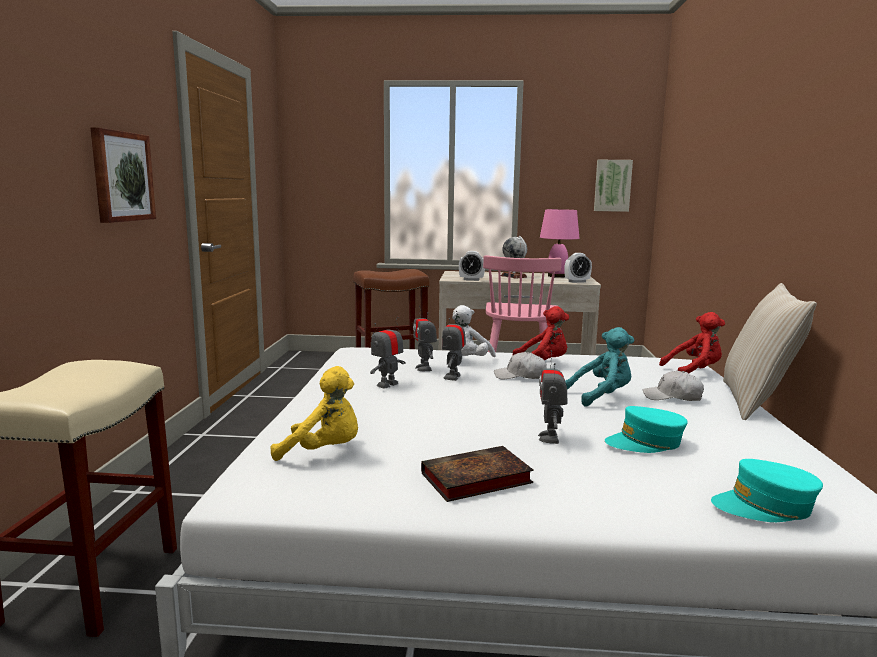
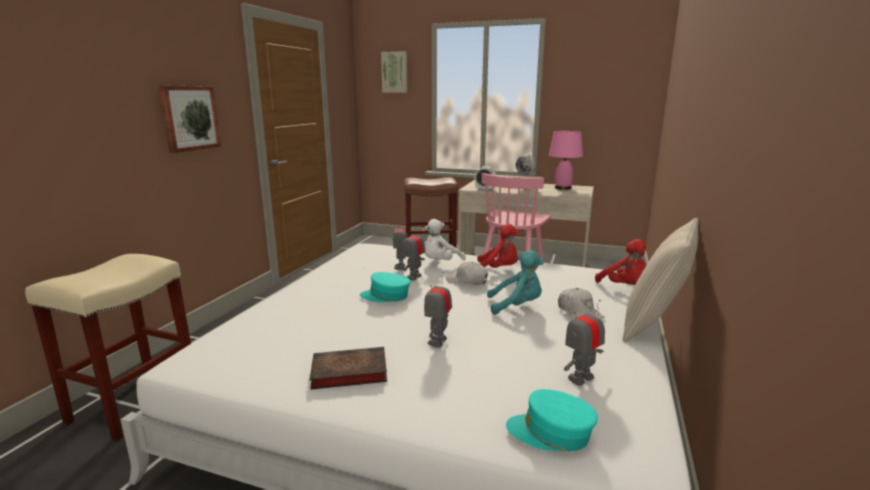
camera: 15 degrees right, 5 degrees up
(324, 452) = (265, 335): yellow plush toy -> none
(387, 385) = (360, 280): toy robot -> toy robot (581, 378)
(577, 281) = (573, 194): alarm clock -> none
(612, 185) = (622, 109): picture -> picture (395, 72)
(645, 443) = (509, 356): turquoise cap -> turquoise cap (385, 296)
(672, 397) = (579, 312): white cap -> white cap turned 150 degrees counterclockwise
(694, 372) = (625, 287): red plush toy -> red plush toy turned 60 degrees clockwise

